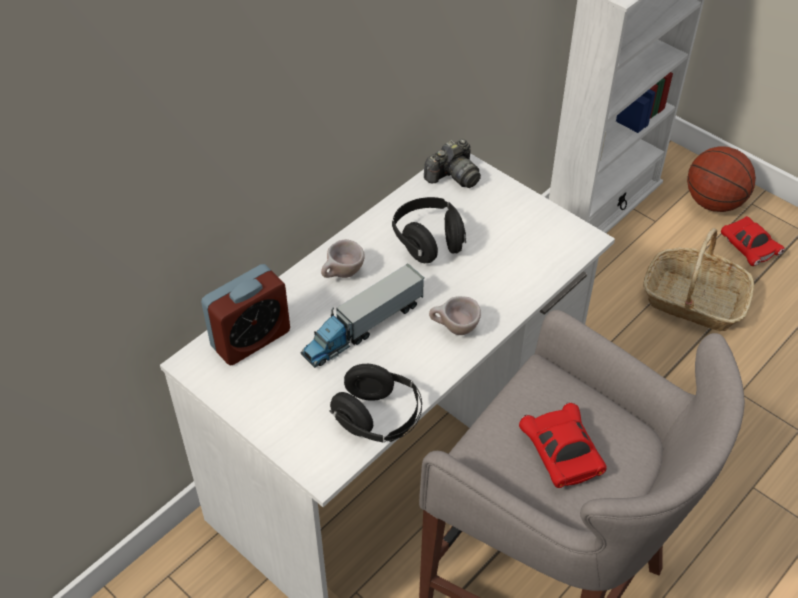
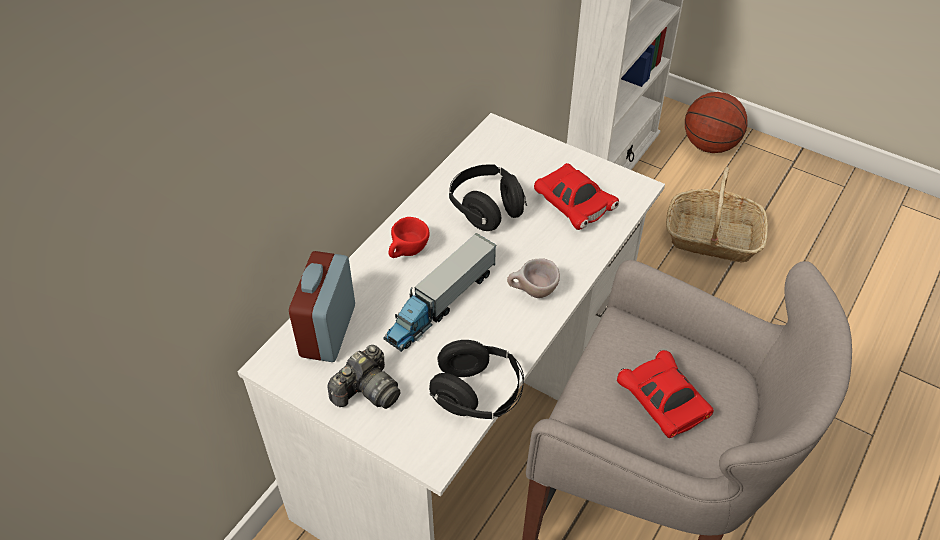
camera: 10 degrees left, 0 degrees up
(251, 339) = (328, 331): alarm clock -> alarm clock turned 150 degrees clockwise
(342, 275) = (407, 254): beige cup -> red cup
(453, 176) = (495, 143): camera -> camera (367, 391)
(748, 248) = (750, 183): red toy car -> red toy car (573, 206)

